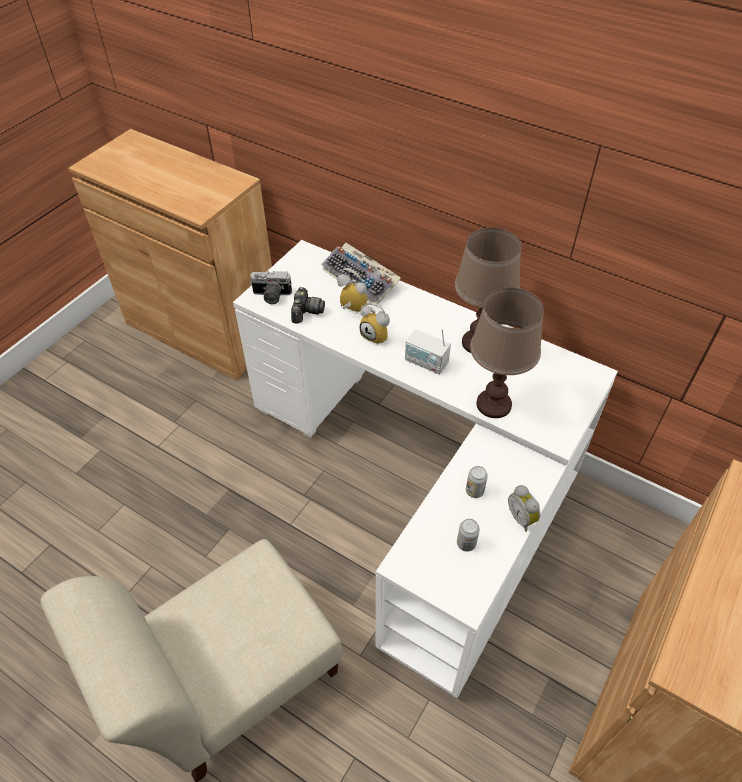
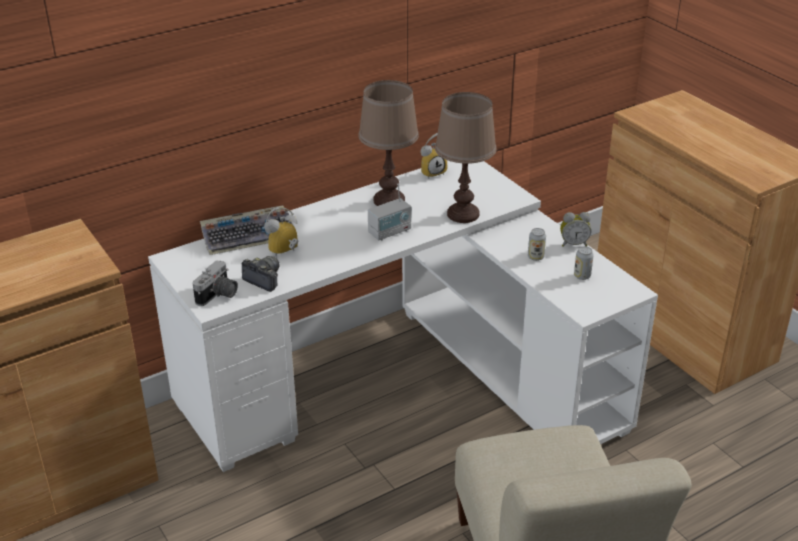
camera: 65 degrees left, 15 degrees down
(377, 335) = (334, 248): alarm clock -> alarm clock (432, 172)

